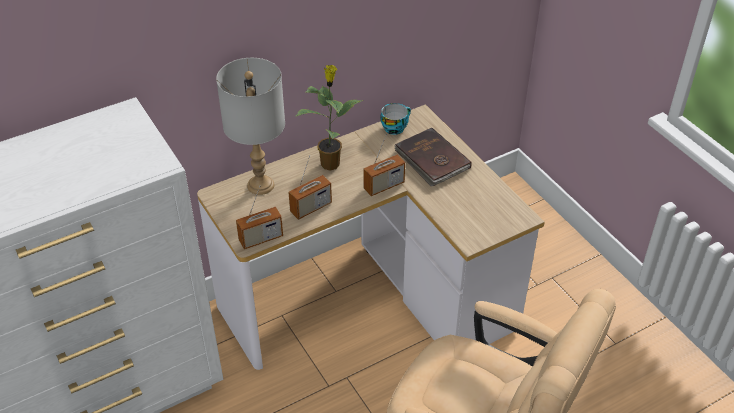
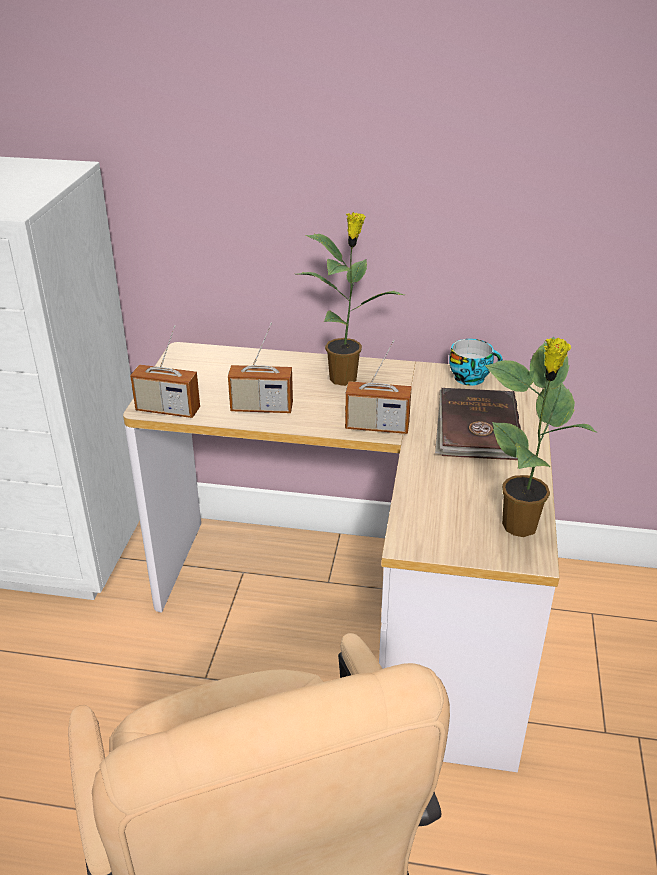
camera: 40 degrees right, 10 degrees down
(261, 185) = (241, 364): grey table lamp -> none
(506, 205) = (521, 527): none -> potted plant

